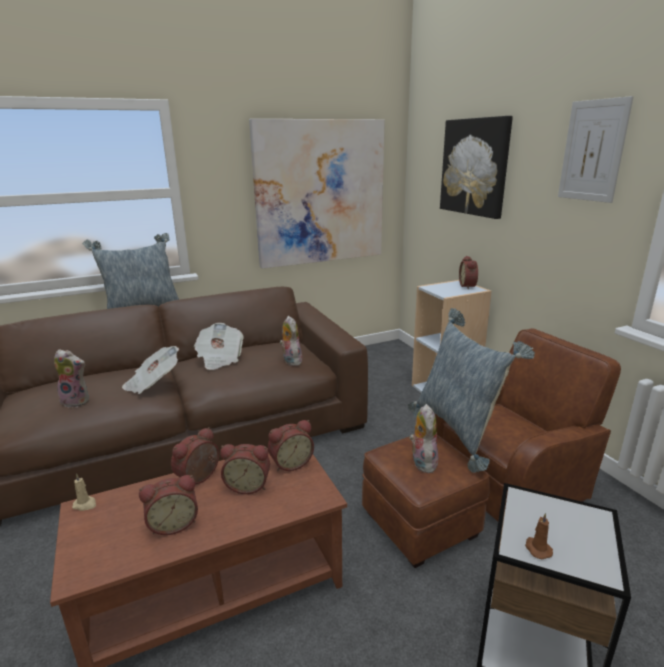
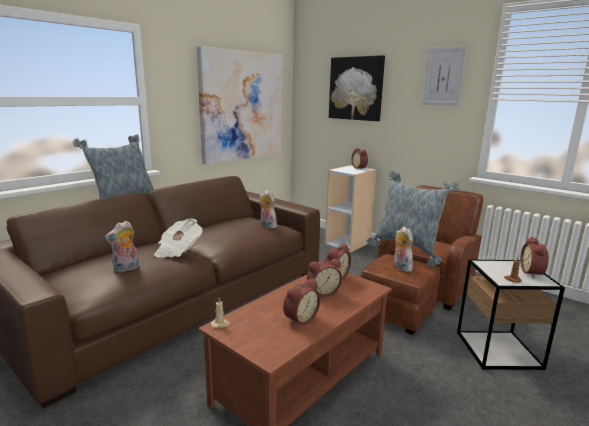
camera: 25 degrees left, 5 degrees down
(77, 401) = (126, 269): plush toy -> plush toy turned 150 degrees clockwise
(200, 478) = (285, 295): alarm clock -> alarm clock (533, 273)
(219, 358) = (212, 230): newspaper -> none

